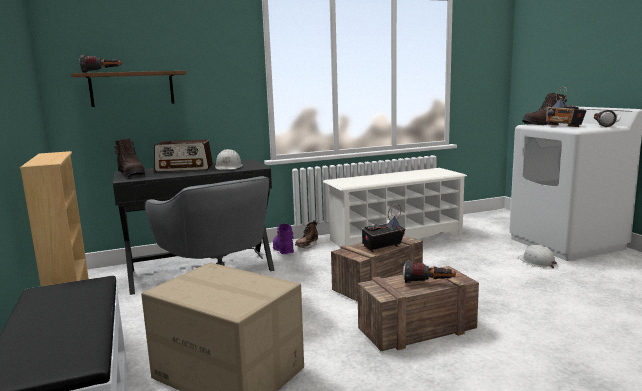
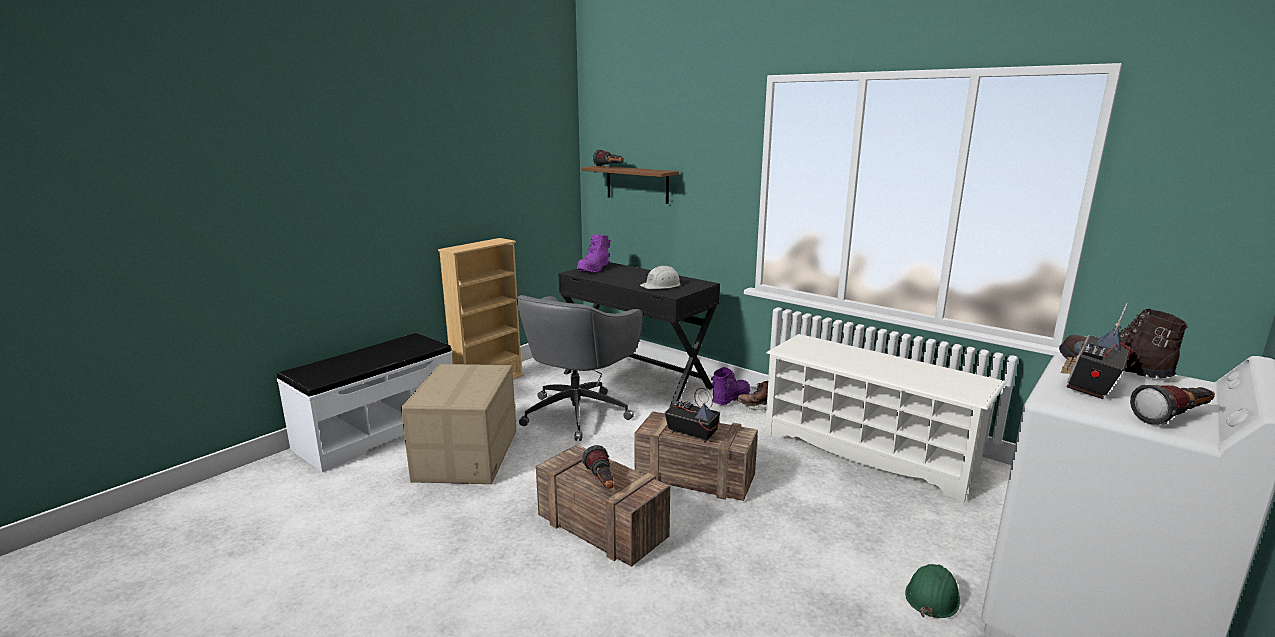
camera: 60 degrees right, 5 degrees up
(131, 174) = (594, 269): brown boot -> purple boot
(185, 168) = (638, 275): radio -> none
(537, 262) = (932, 596): white hard hat -> green hard hat

